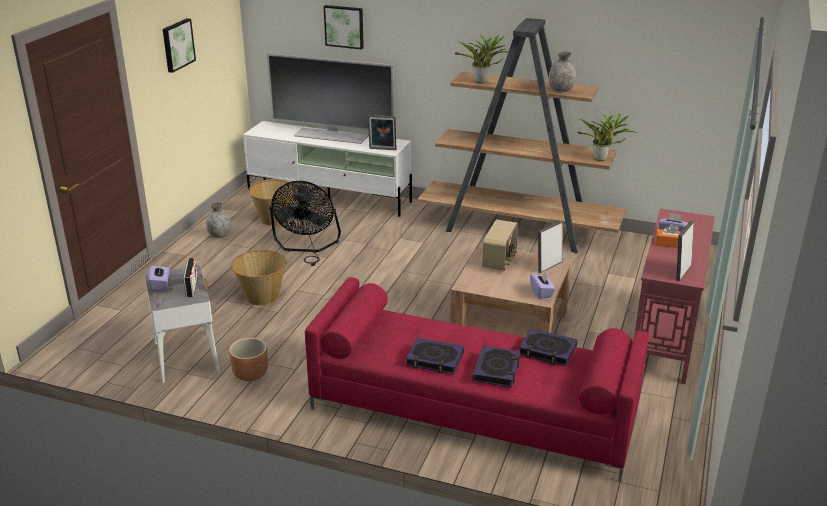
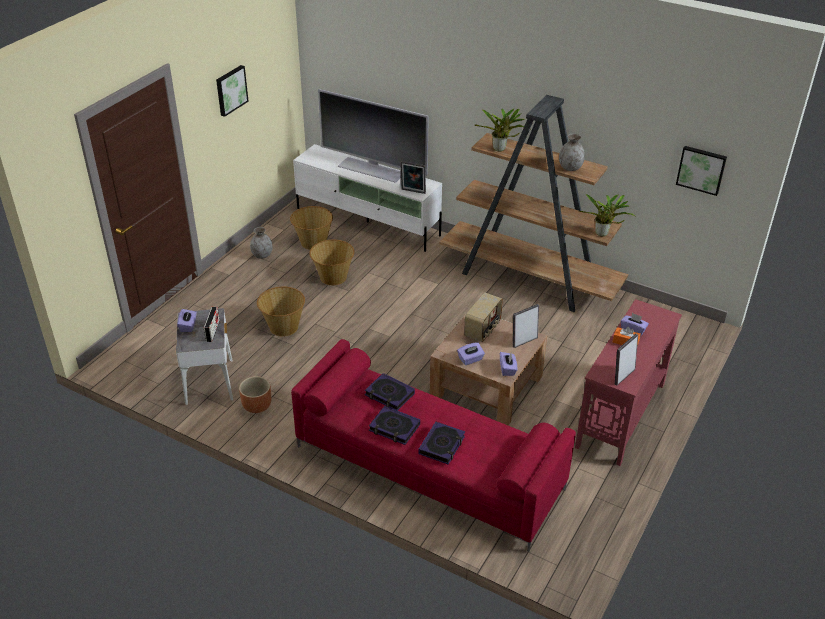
camera: 10 degrees right, 10 degrees up
(306, 247) = (333, 277): black fan -> basket
(344, 26) = (388, 74): picture -> picture (701, 169)
(497, 288) = (470, 359): none -> purple tissue box
(547, 351) = (491, 432): book -> book (389, 395)

